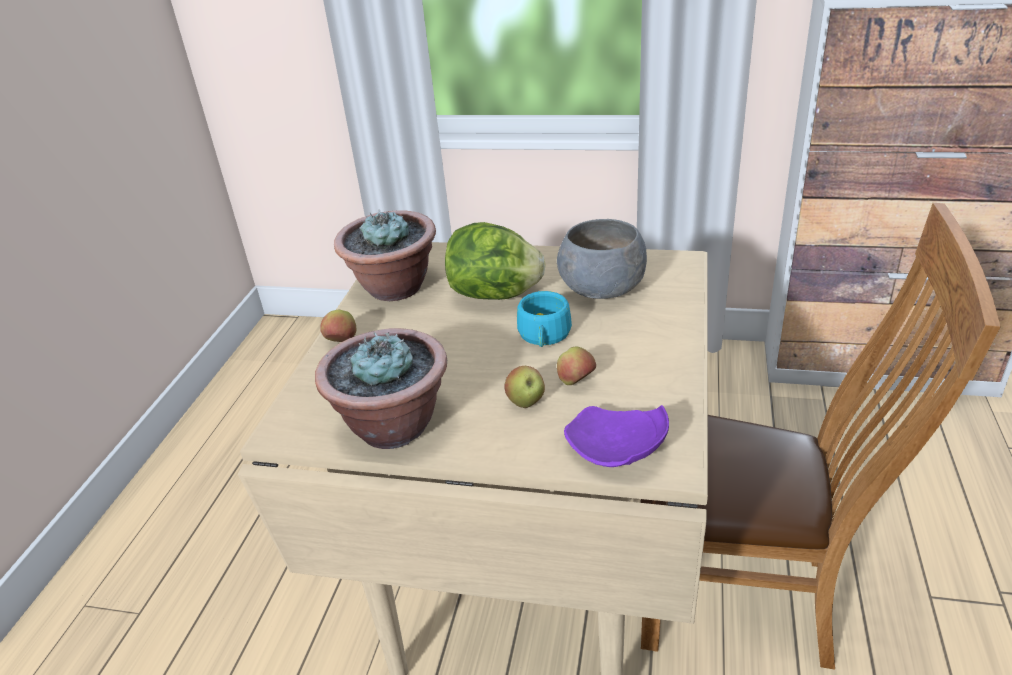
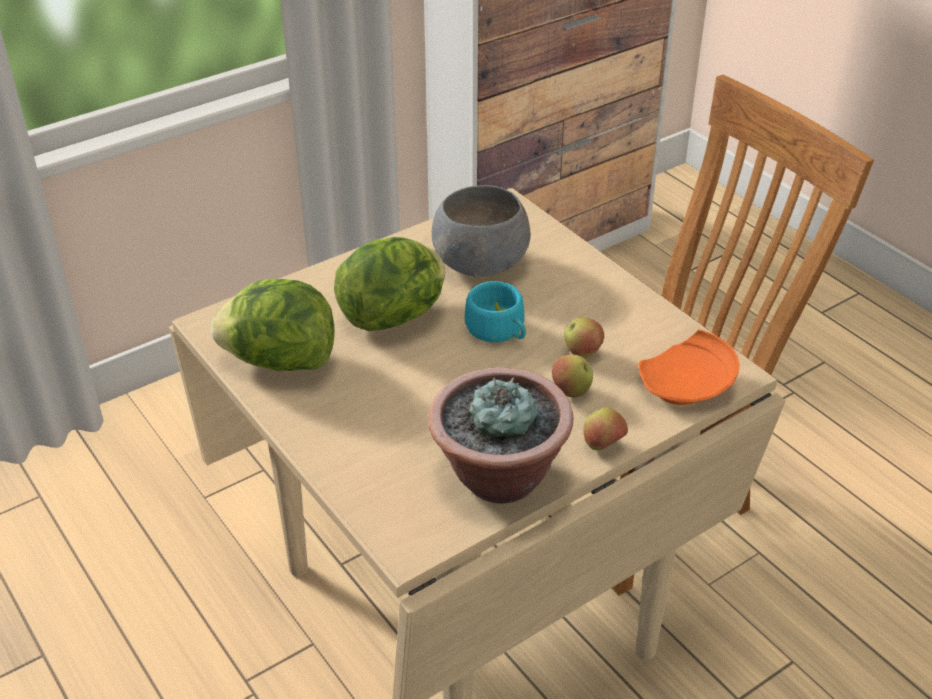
camera: 50 degrees left, 5 degrees up
(342, 342) = (321, 439): apple -> apple (603, 446)
(394, 288) = (280, 361): potted plant -> lettuce
(617, 451) = (687, 386): purple plate -> orange plate

